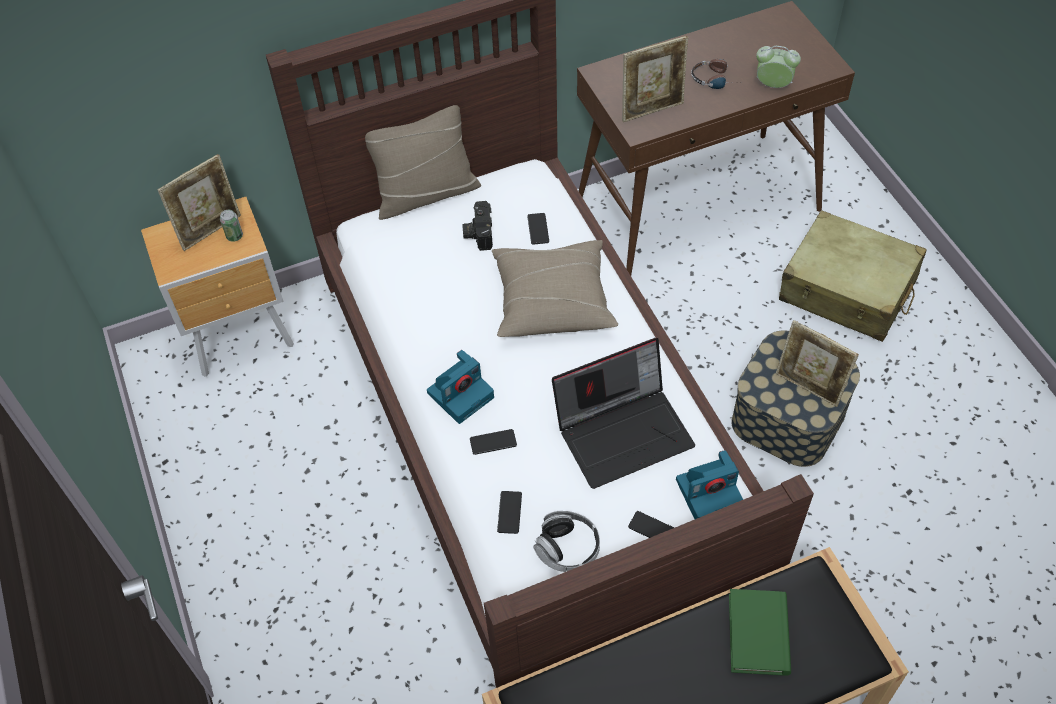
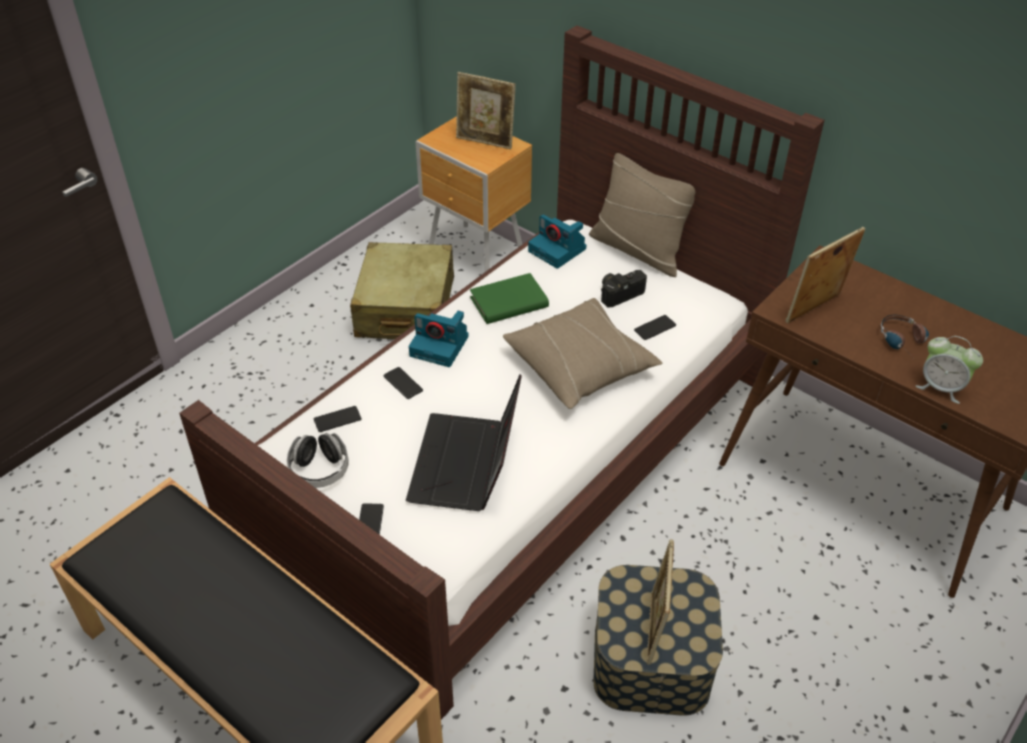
camera: 60 degrees right, 10 degrees down
(234, 236) = (488, 154): can -> none
(624, 431) = (466, 466): laptop -> laptop turned 60 degrees clockwise
(652, 110) = (814, 310): picture frame -> picture frame turned 105 degrees clockwise
(709, 493) = (433, 554): camera -> camera (558, 250)
(758, 634) = (297, 650): green book -> green book (509, 302)
(773, 86) = (940, 387): alarm clock -> alarm clock turned 135 degrees clockwise
(847, 290) = (861, 661): beige suitcase -> beige suitcase (405, 308)

